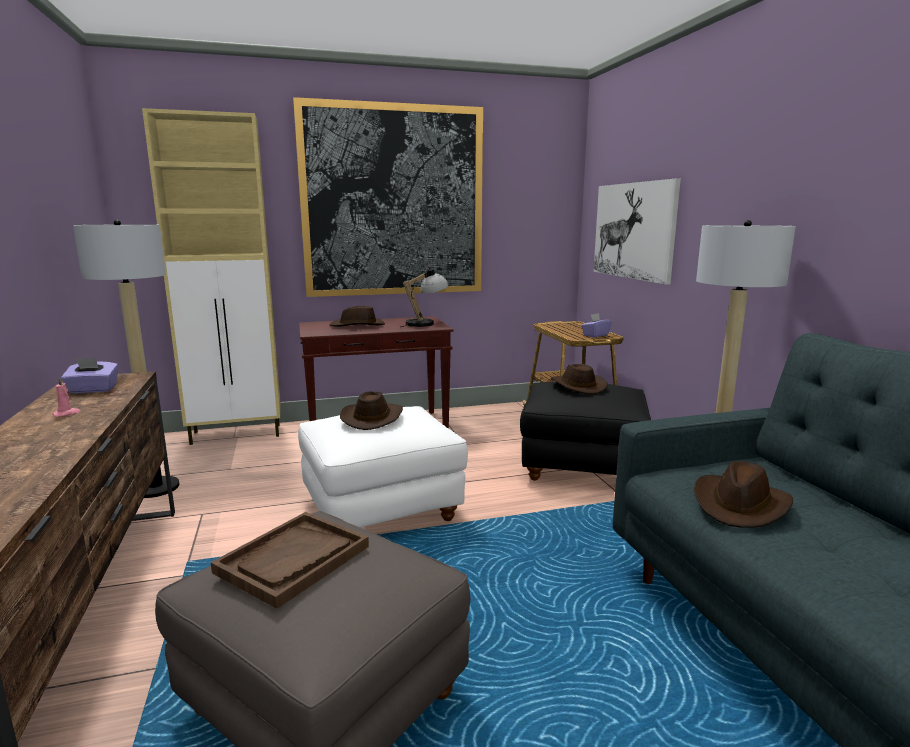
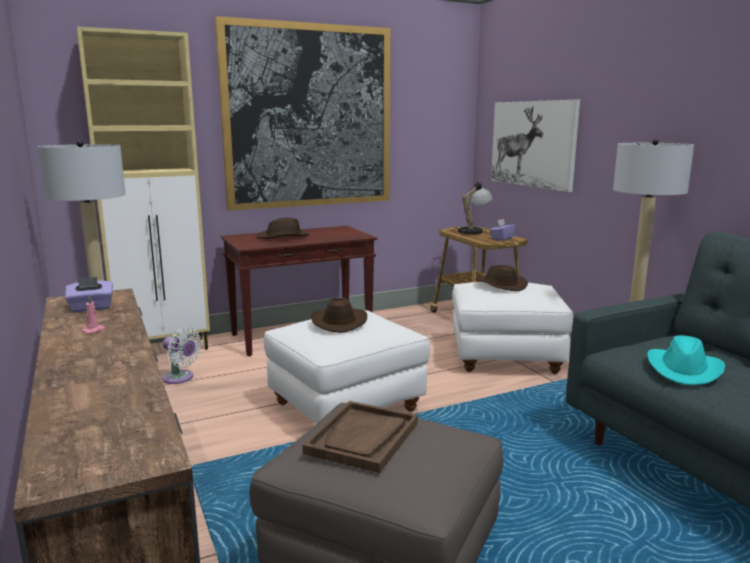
camera: 10 degrees left, 0 degrees up
(235, 465) = (180, 378): none -> white fan
(426, 323) = (346, 232): table lamp -> table lamp (473, 231)
(581, 468) = (505, 358): black ottoman -> white ottoman
(740, 505) = (684, 370): brown hat -> turquoise hat

